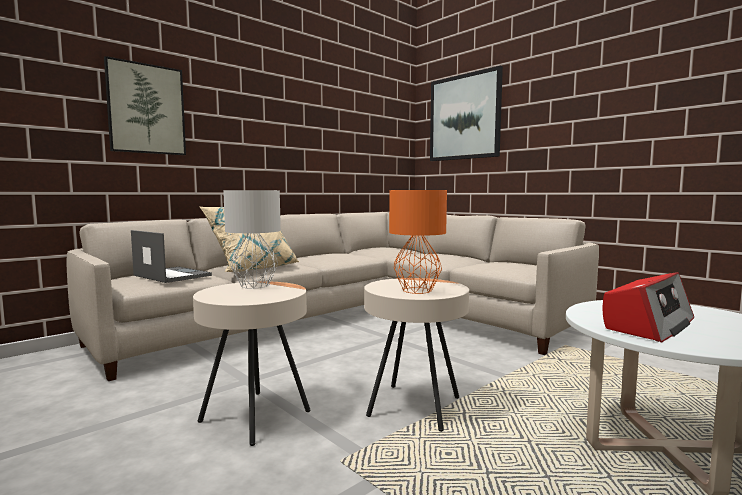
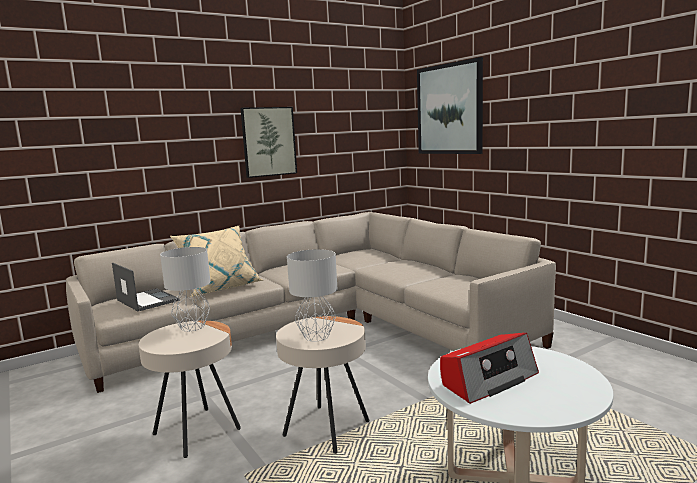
camera: 10 degrees right, 5 degrees up
(146, 109) = (123, 145): picture -> picture (268, 141)
(418, 290) = (317, 336): orange table lamp -> grey table lamp

